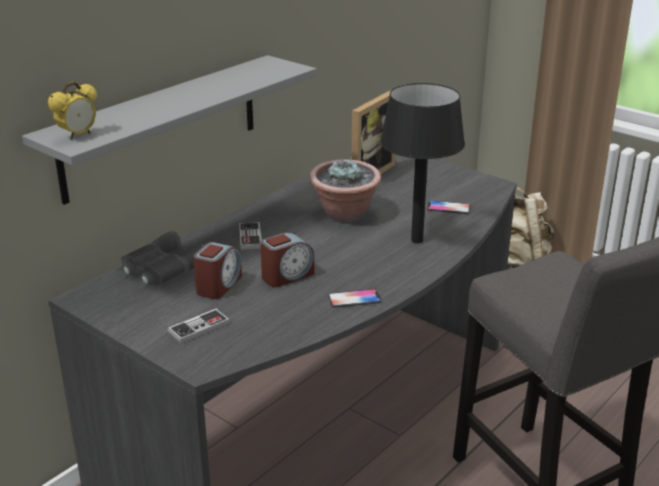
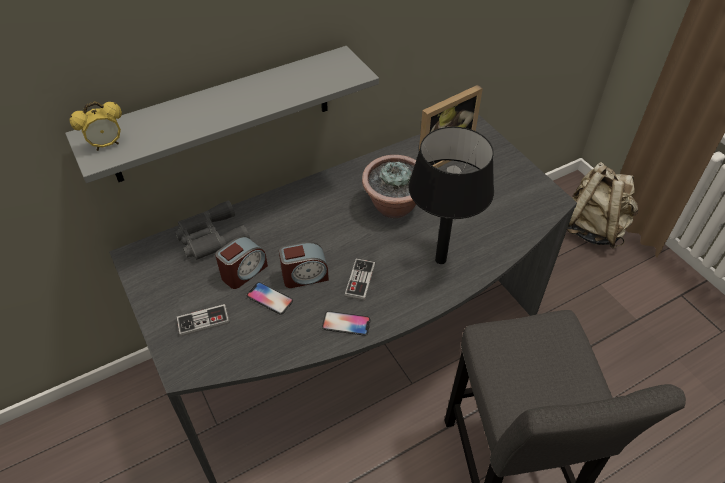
camera: 20 degrees right, 20 degrees up
(250, 237) = (299, 217): game controller -> game controller (360, 280)
(448, 208) = (492, 223): phone -> phone (269, 299)

